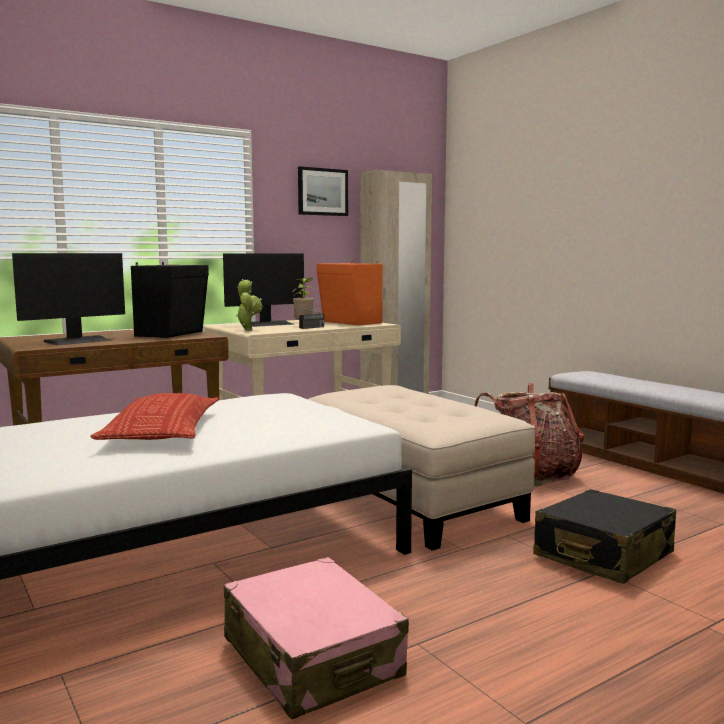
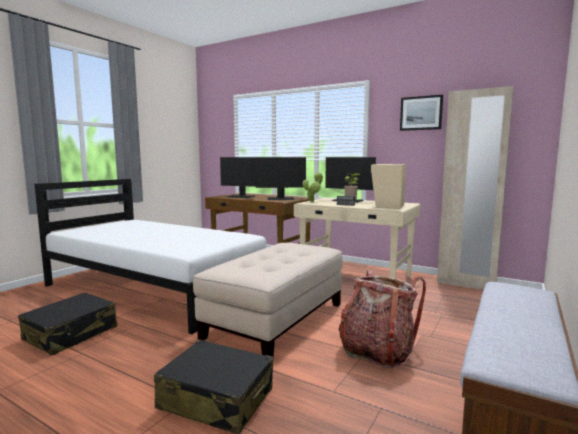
camera: 65 degrees right, 0 degrees up
(162, 430) = (162, 234): pillow -> none
(173, 333) = (281, 198): black speaker -> monitor
(312, 658) = (71, 334): pink suitcase -> black suitcase
(350, 322) = (388, 206): orange speaker -> beige speaker

